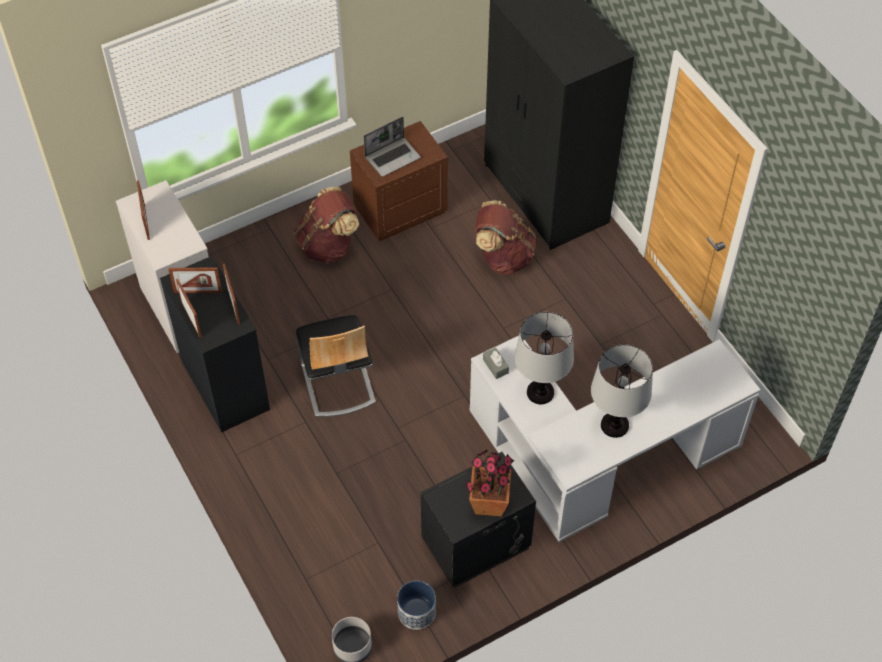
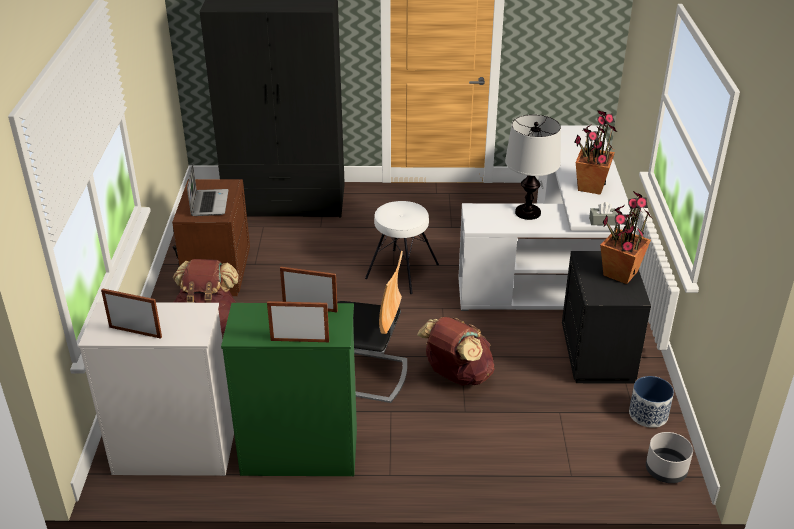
camera: 60 degrees left, 20 degrees down
(198, 292) = (268, 325): picture frame -> none
(225, 384) = (298, 452): black dresser -> green dresser
(495, 366) = (483, 224): grey tissue box -> grey tissue box (603, 221)
(498, 338) = (401, 271): none -> white stool
(503, 257) = (324, 240): brown backpack -> brown backpack (456, 376)
(614, 425) = (590, 187): table lamp -> potted plant

